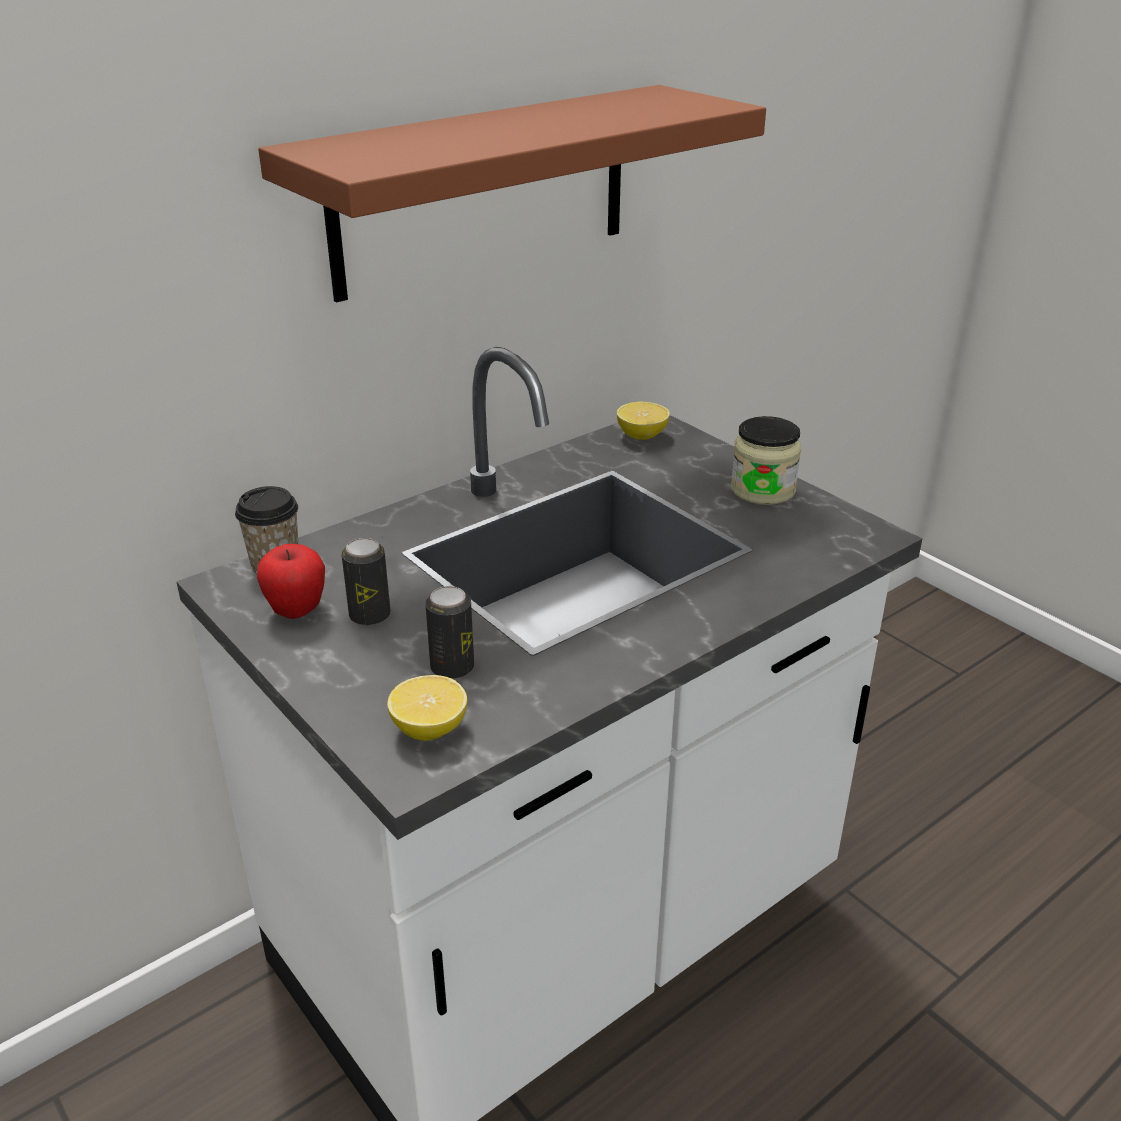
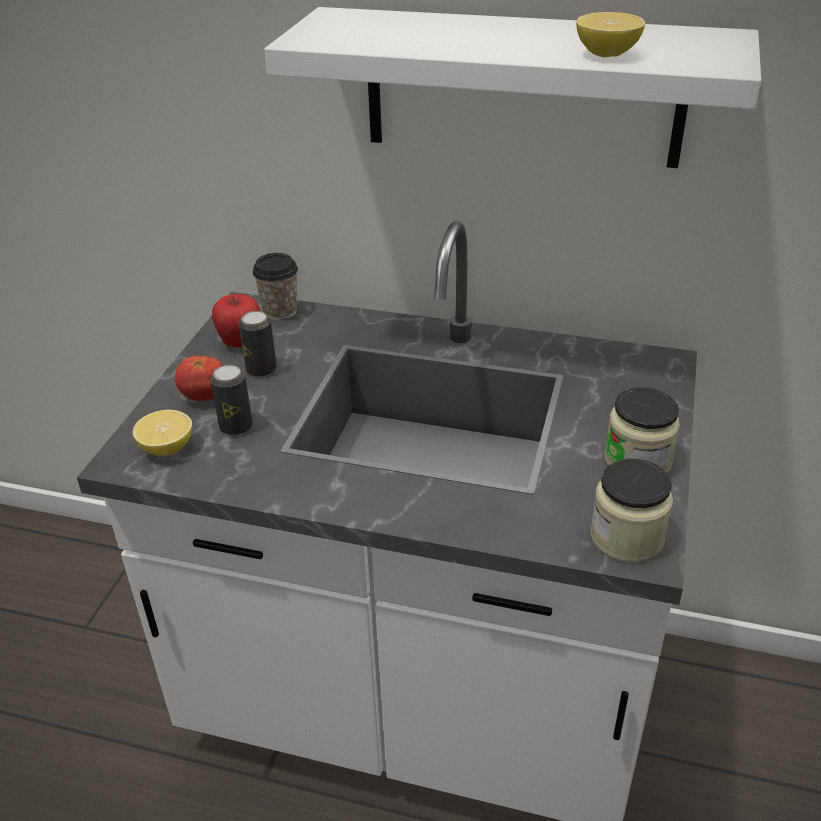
camera: 55 degrees right, 5 degrees up
(365, 670) = (204, 396): none -> tomato
(483, 190) = (522, 88): brown shelf -> white shelf
(642, 435) = (638, 364): lemon -> lemon (607, 54)
(847, 534) = (626, 537): none -> jar

